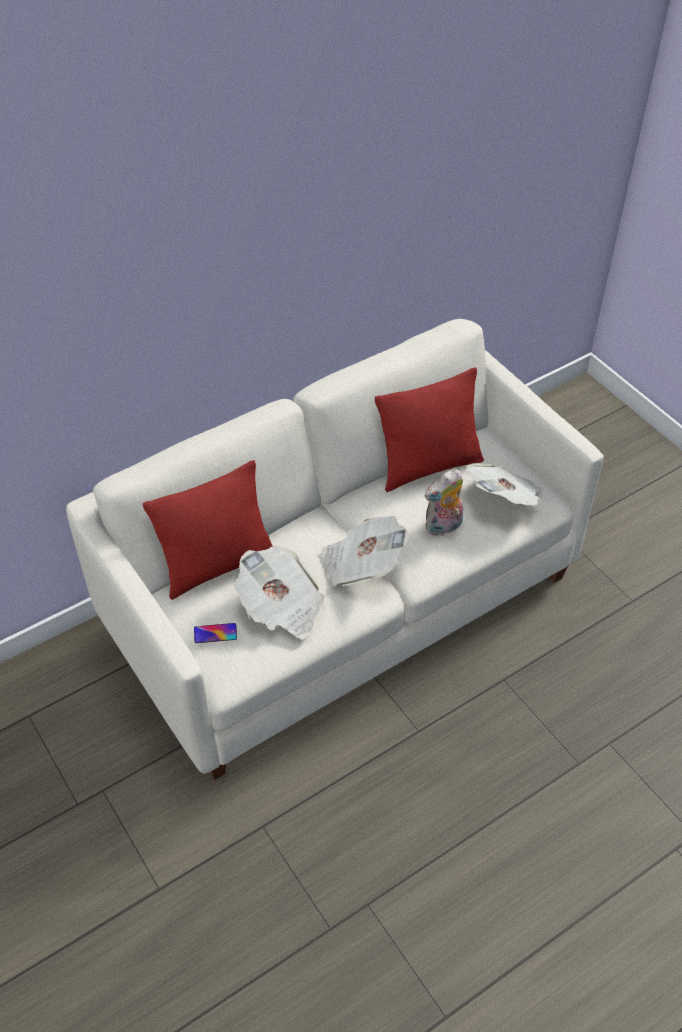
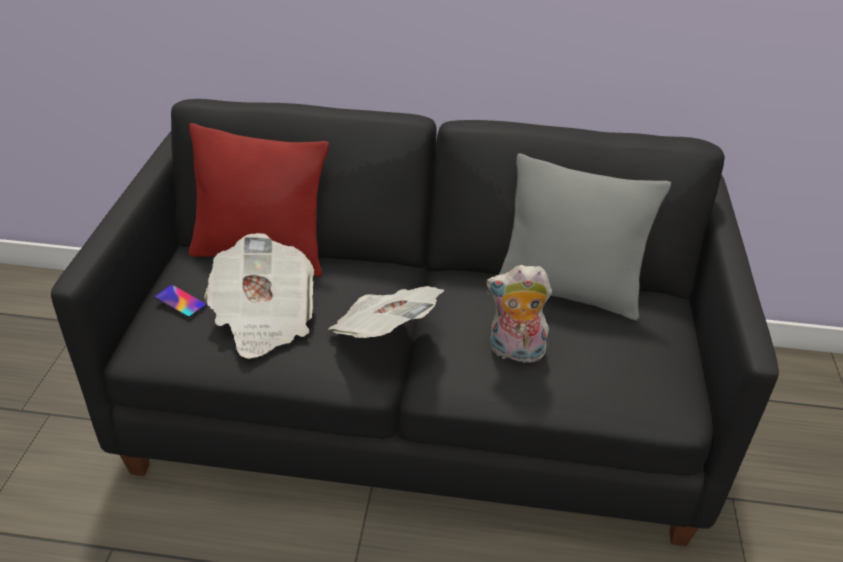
camera: 40 degrees right, 10 degrees down
(340, 601) = (417, 404): white sofa -> black sofa
(428, 466) = (567, 292): red pillow -> grey pillow
(505, 498) = (622, 368): newspaper -> none

